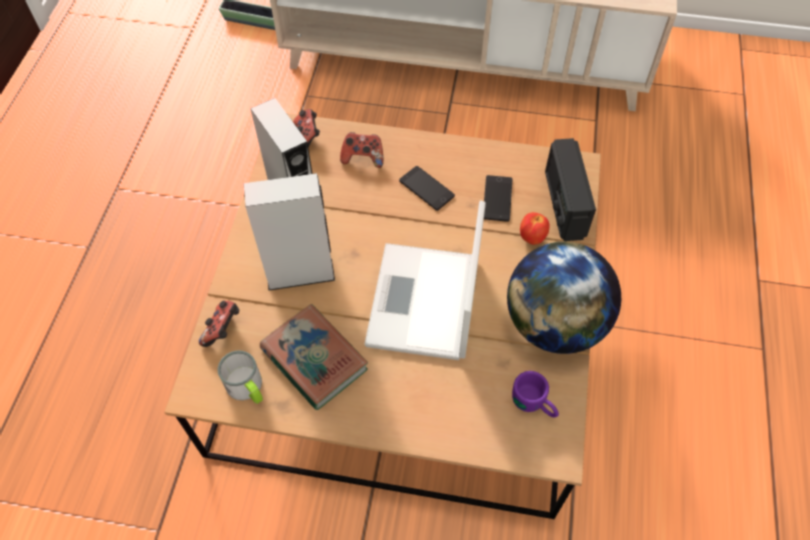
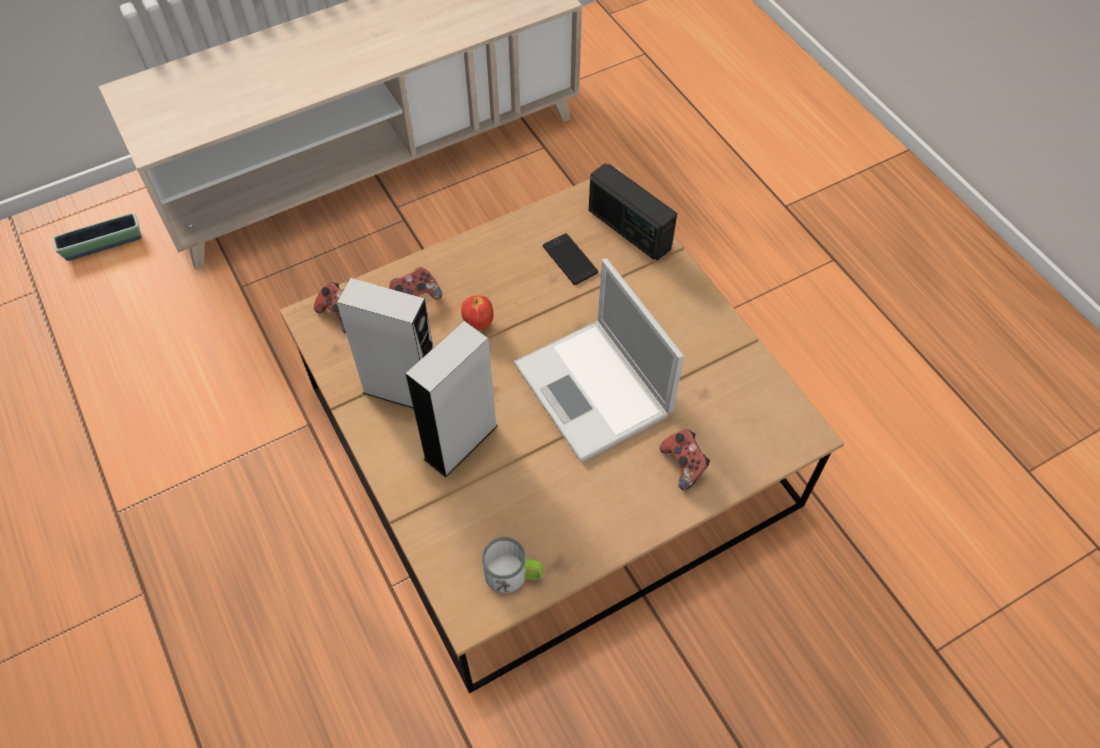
camera: 40 degrees left, 0 degrees up
(223, 330) = (439, 542): game controller -> game controller (683, 465)
(314, 359) = (548, 505): book -> none
(426, 188) = (500, 290): phone -> none
(531, 237) = (629, 275): apple -> apple (478, 323)
(534, 404) = (756, 408): purple mug -> none
(554, 324) = (712, 334): globe -> none

